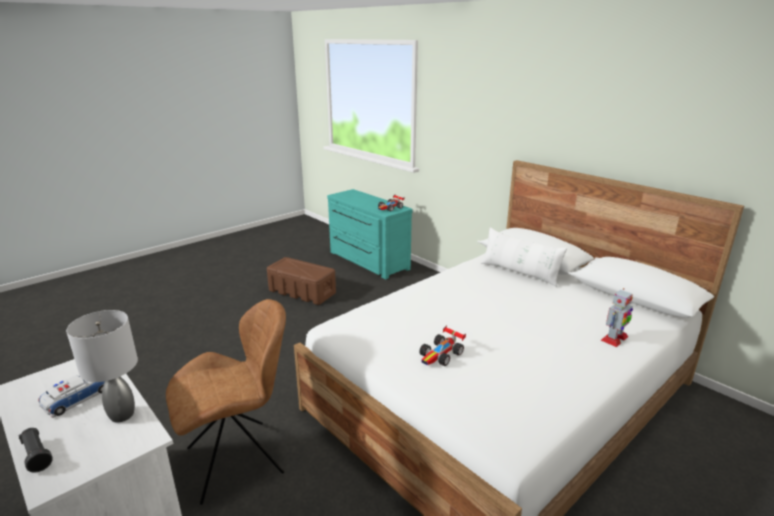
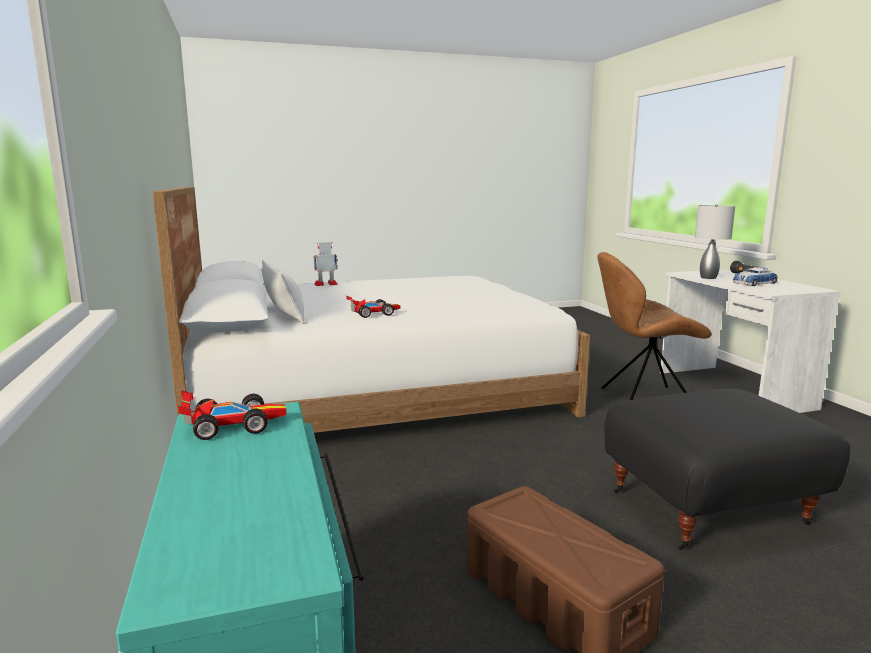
camera: 155 degrees left, 10 degrees down
(229, 340) = (710, 510): none -> black ottoman
(442, 355) = (467, 290): toy car -> toy car (373, 313)

